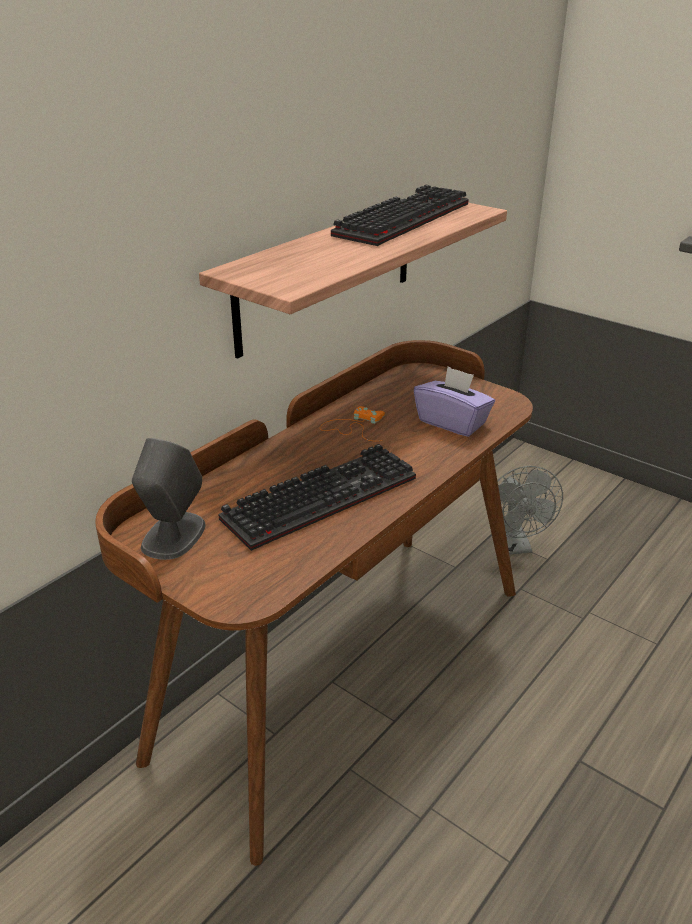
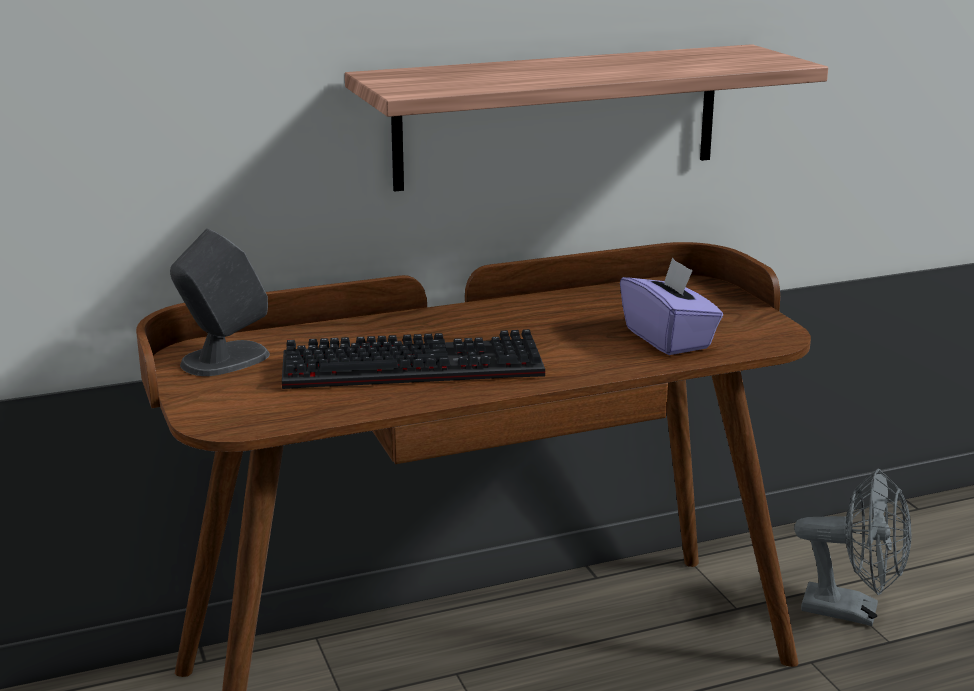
camera: 30 degrees right, 10 degrees down
(354, 427) = (538, 317): orange game controller -> none
(402, 218) = (666, 59): keyboard -> none
(515, 545) = (852, 611): grey fan -> grey fan turned 90 degrees counterclockwise

